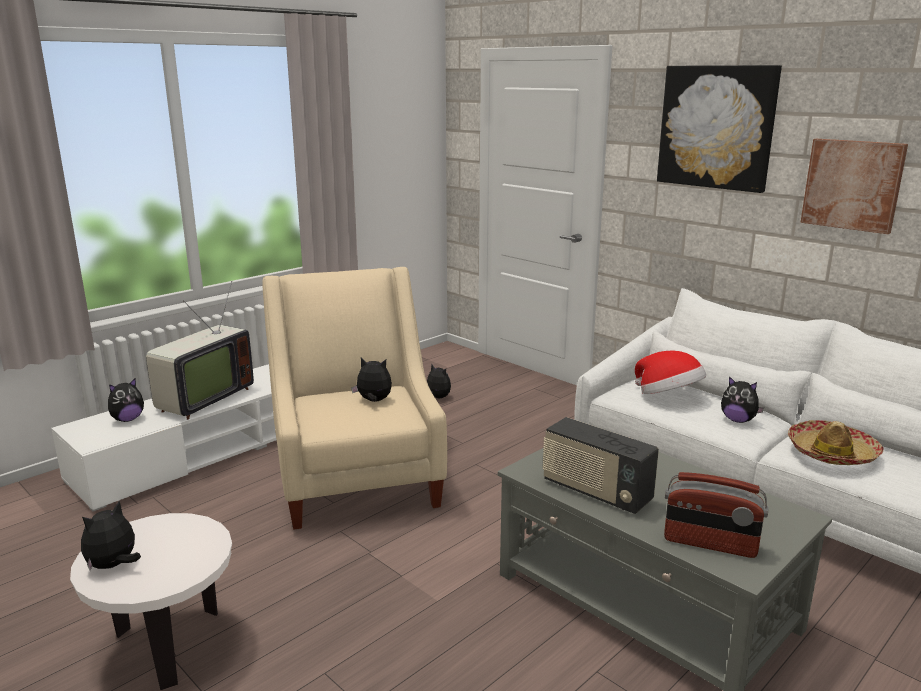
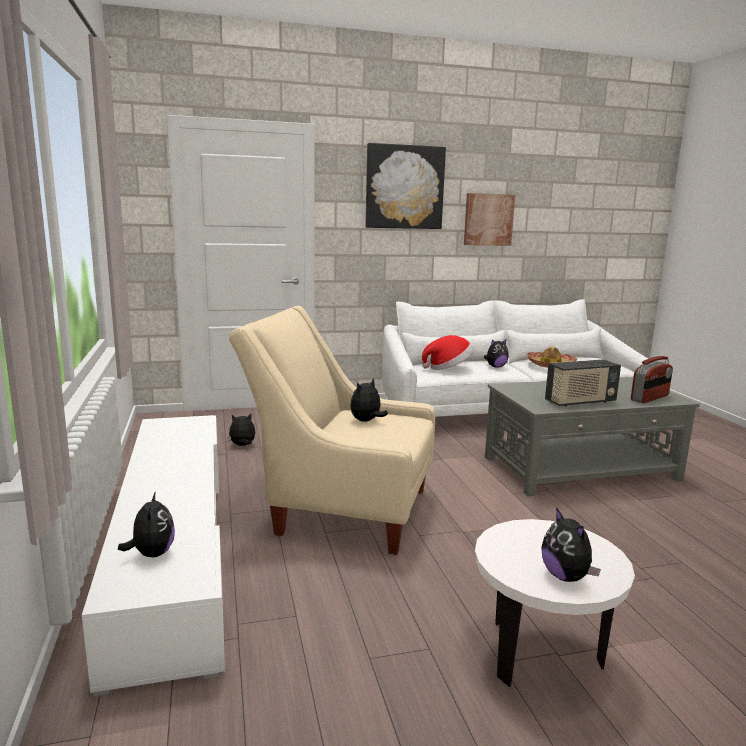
camera: 60 degrees left, 5 degrees down
(201, 400) = (169, 504): television -> none

